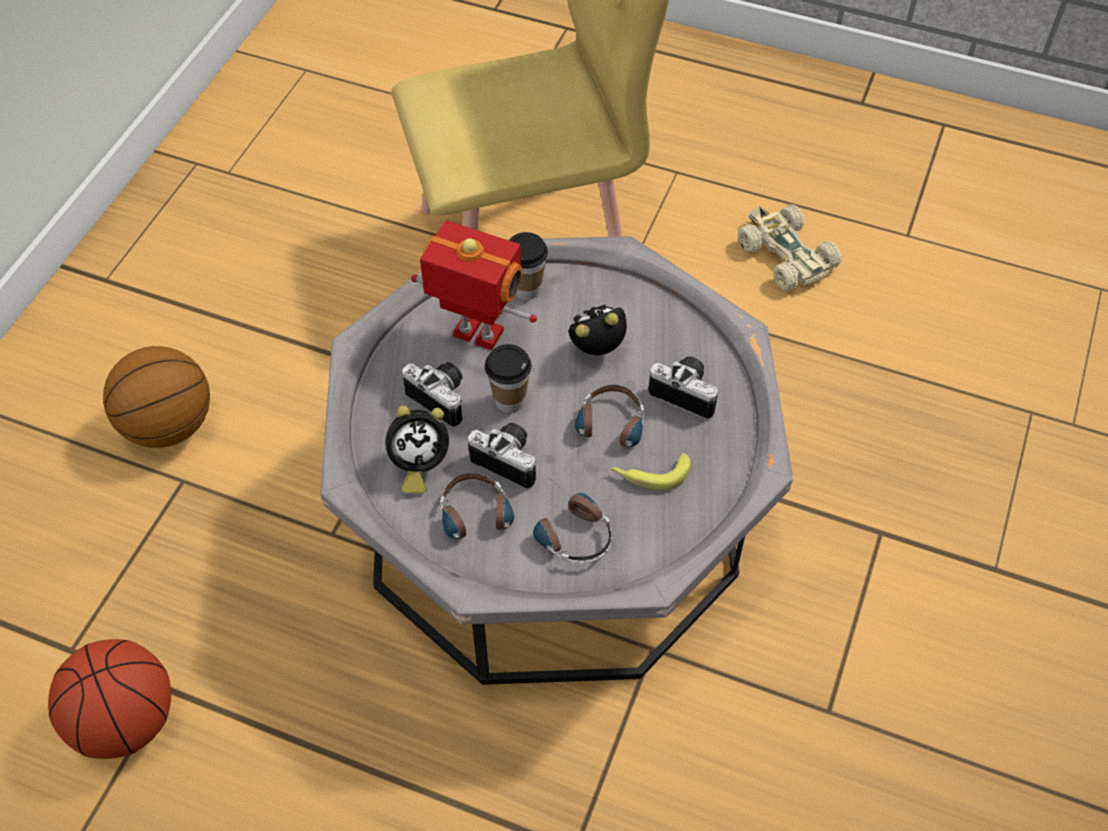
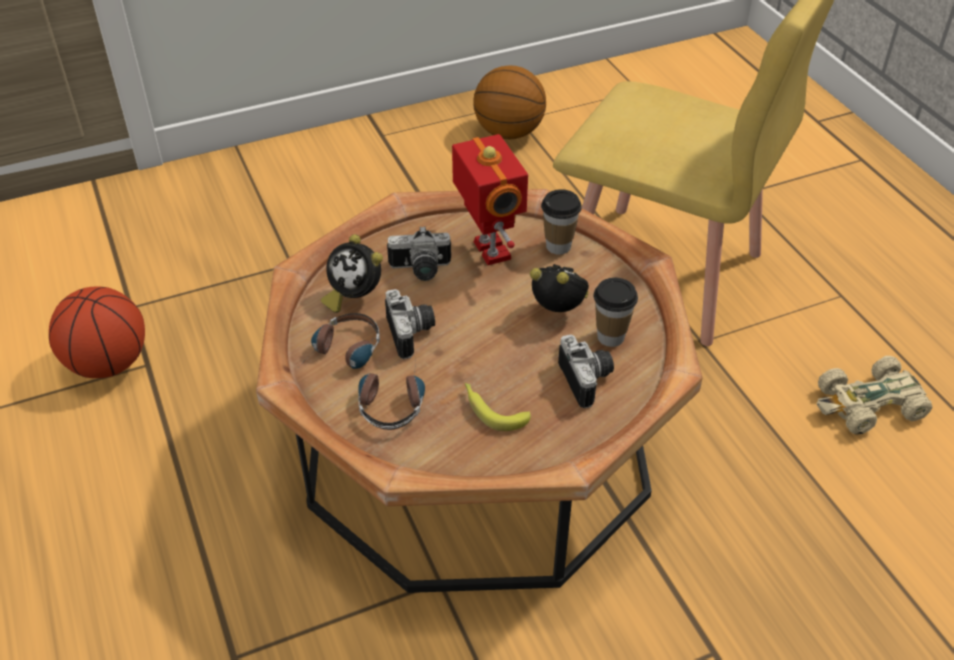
camera: 45 degrees right, 10 degrees down
(168, 426) = (319, 230): basketball -> basketball (508, 132)
(443, 397) = (420, 270): camera -> camera turned 90 degrees clockwise
(509, 401) = (458, 301): cup -> cup (610, 337)
(553, 517) = (477, 446): grey coffee table -> brown coffee table
(608, 433) = (497, 365): headphones -> none
(785, 255) = (868, 405): beige toy car -> beige toy car turned 120 degrees counterclockwise

